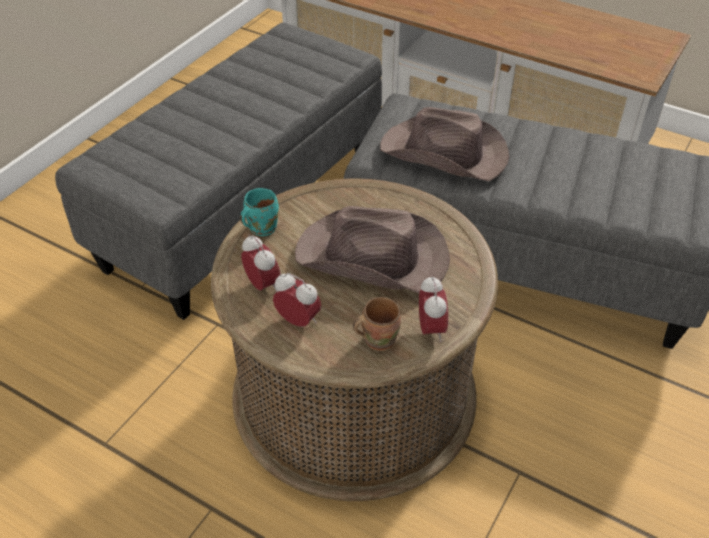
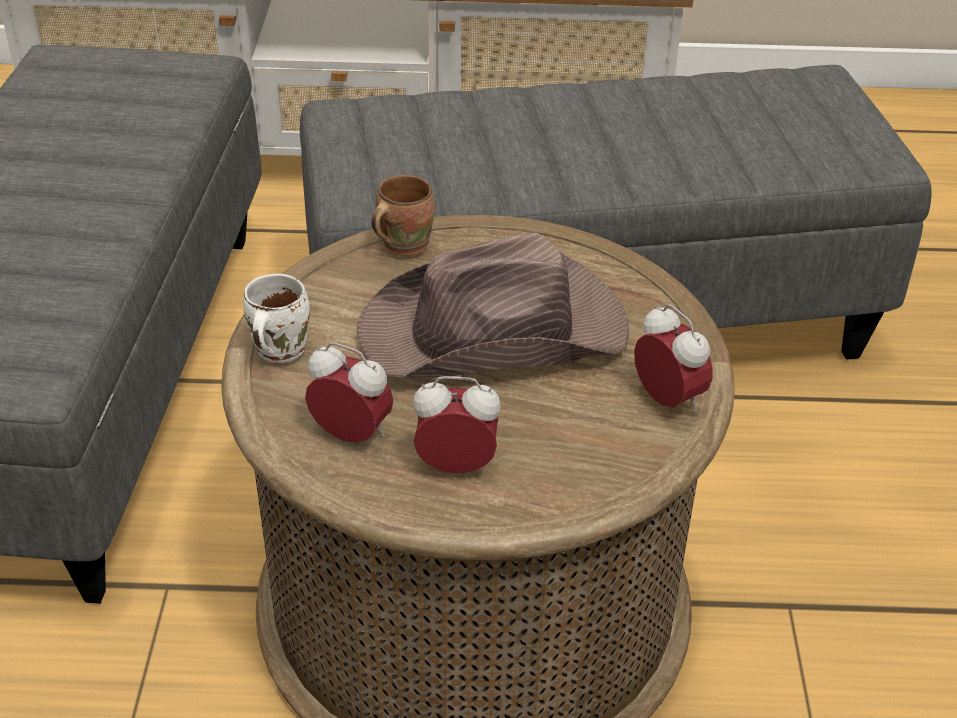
camera: 30 degrees left, 5 degrees down
(260, 228) = (276, 350): turquoise mug -> white mug
(377, 339) = (600, 445): brown mug -> brown mug (401, 244)
(445, 154) = (461, 162): brown hat -> none

